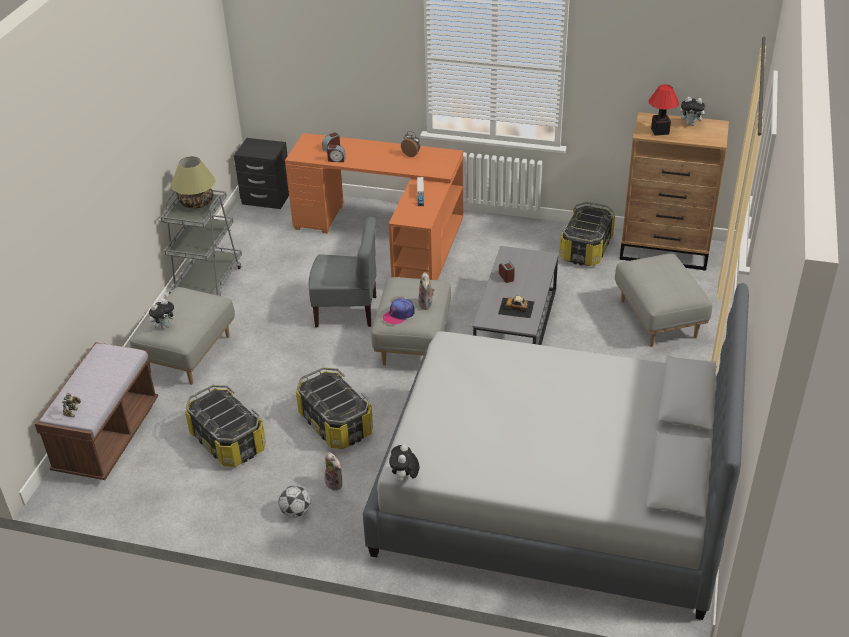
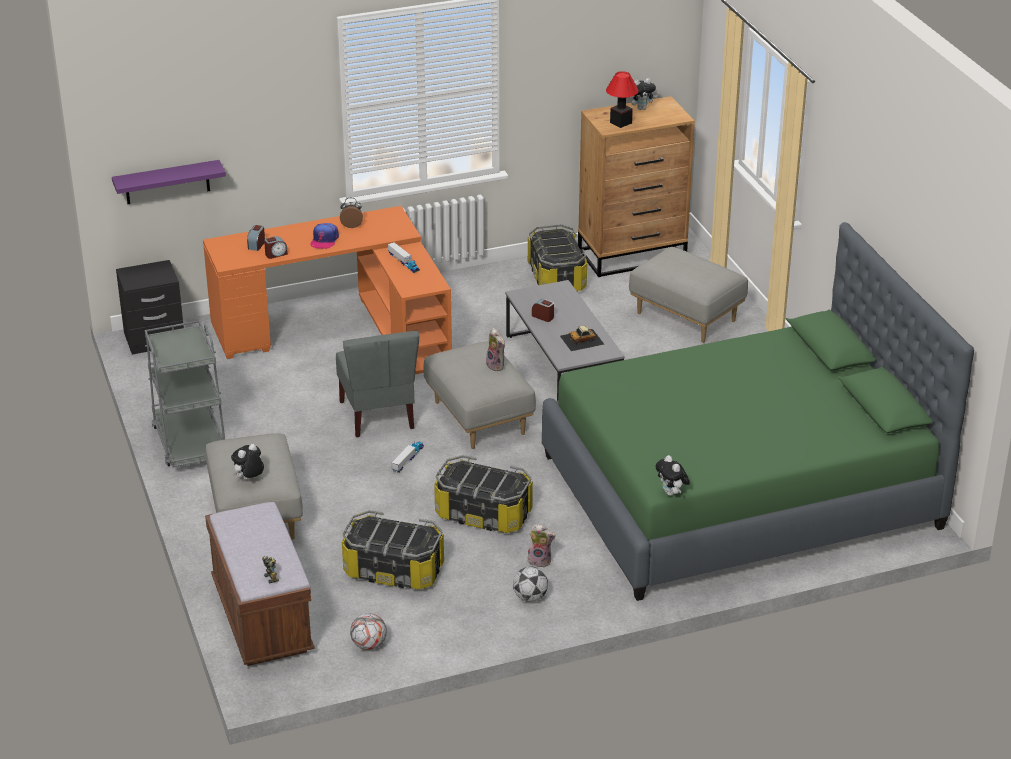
camera: 35 degrees left, 5 degrees down
(148, 495) = (369, 645): none -> football
(164, 326) = (249, 479): plush toy -> plush toy turned 150 degrees counterclockwise
(197, 202) = (176, 342): table lamp -> none
(286, 81) = (167, 182): none -> purple shelf
(330, 354) = (408, 459): none -> toy truck
(347, 311) = (378, 415): grey chair -> grey chair turned 105 degrees clockwise
(399, 314) = (480, 383): cap -> cap (324, 240)
(552, 495) = (740, 491): grey bed -> green bed

